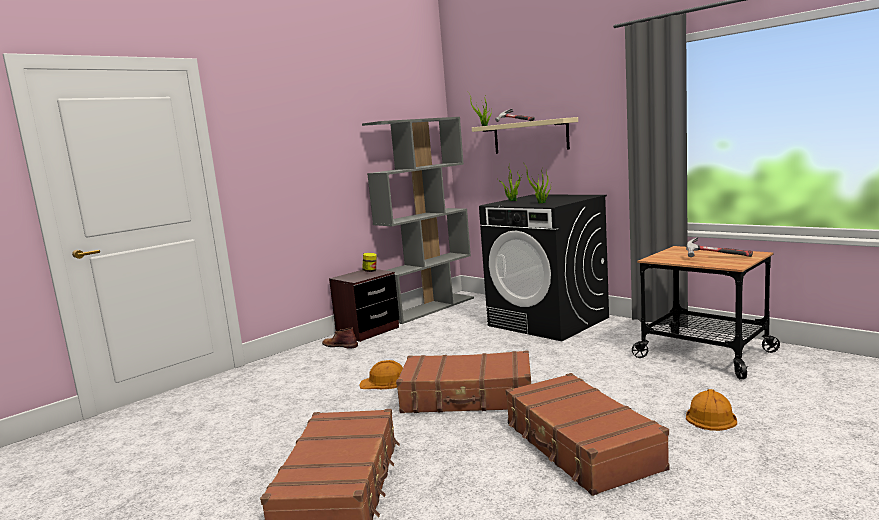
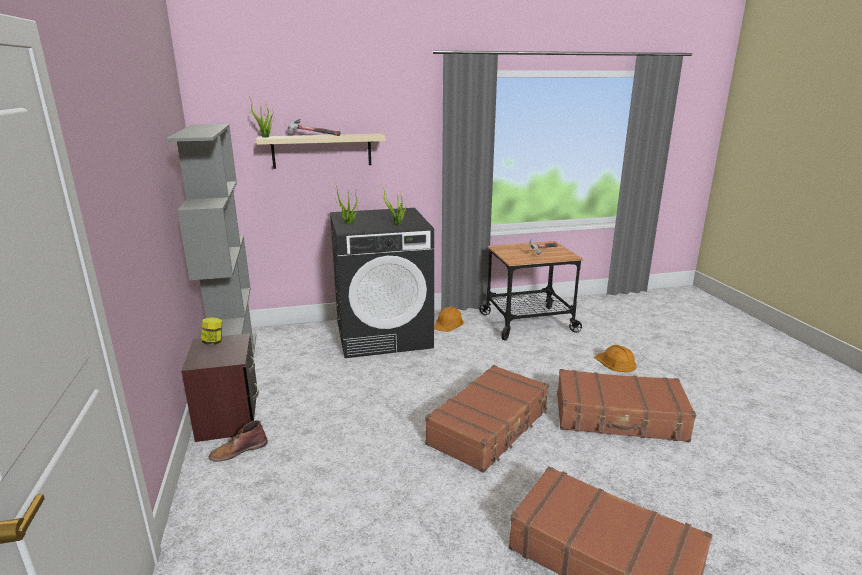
camera: 60 degrees left, 10 degrees up
(384, 382) = (395, 457): orange hard hat -> orange hard hat (448, 323)

